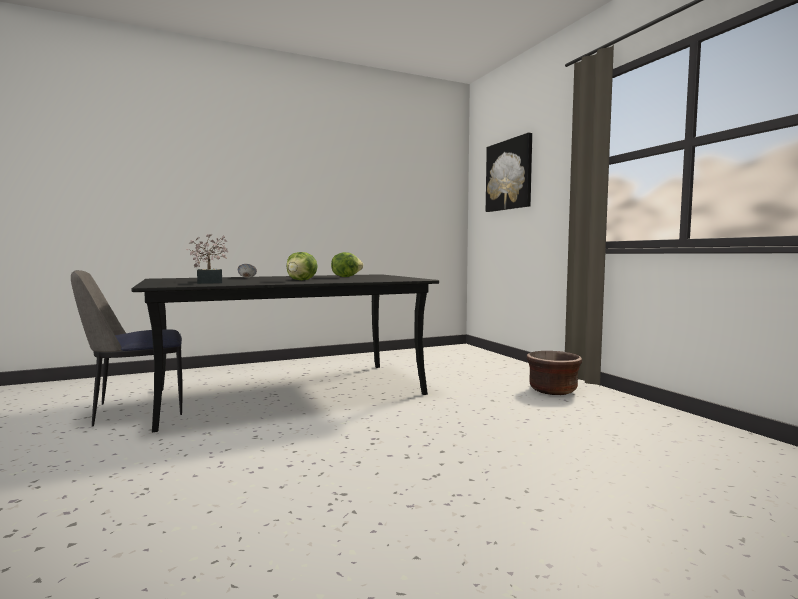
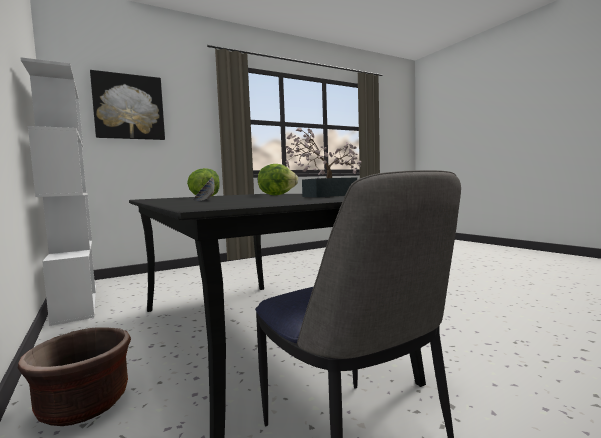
camera: 95 degrees left, 0 degrees up
(411, 351) = (75, 303): none -> white bookcase
(552, 390) = (255, 265): brown planter -> brown planter (84, 405)

